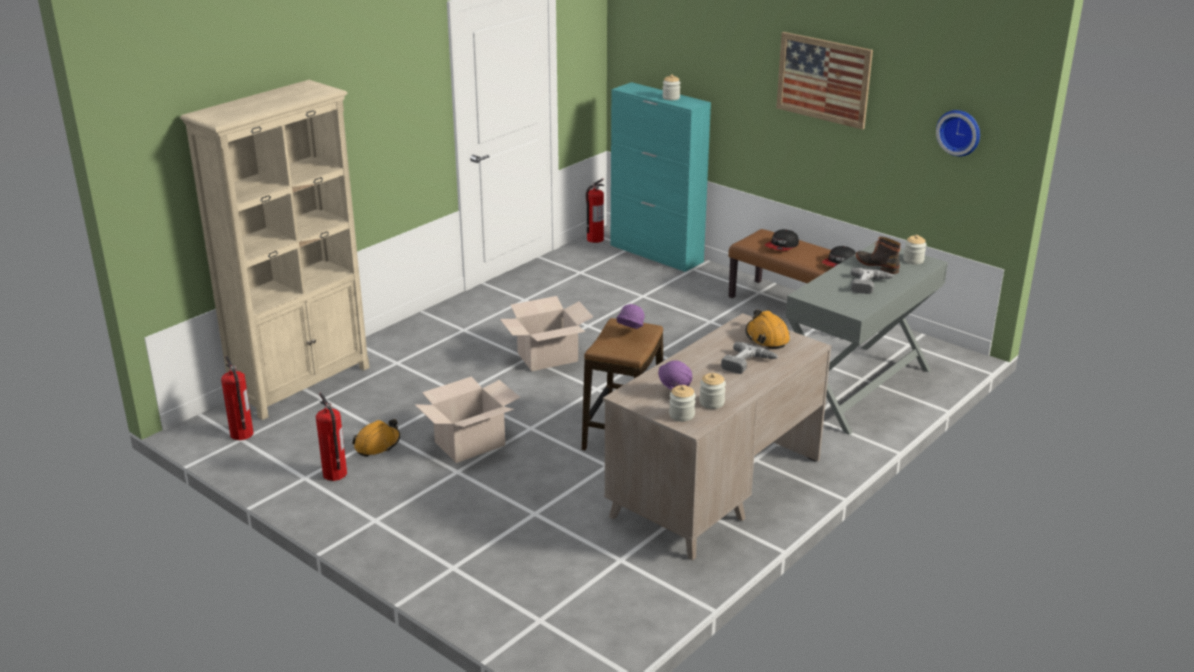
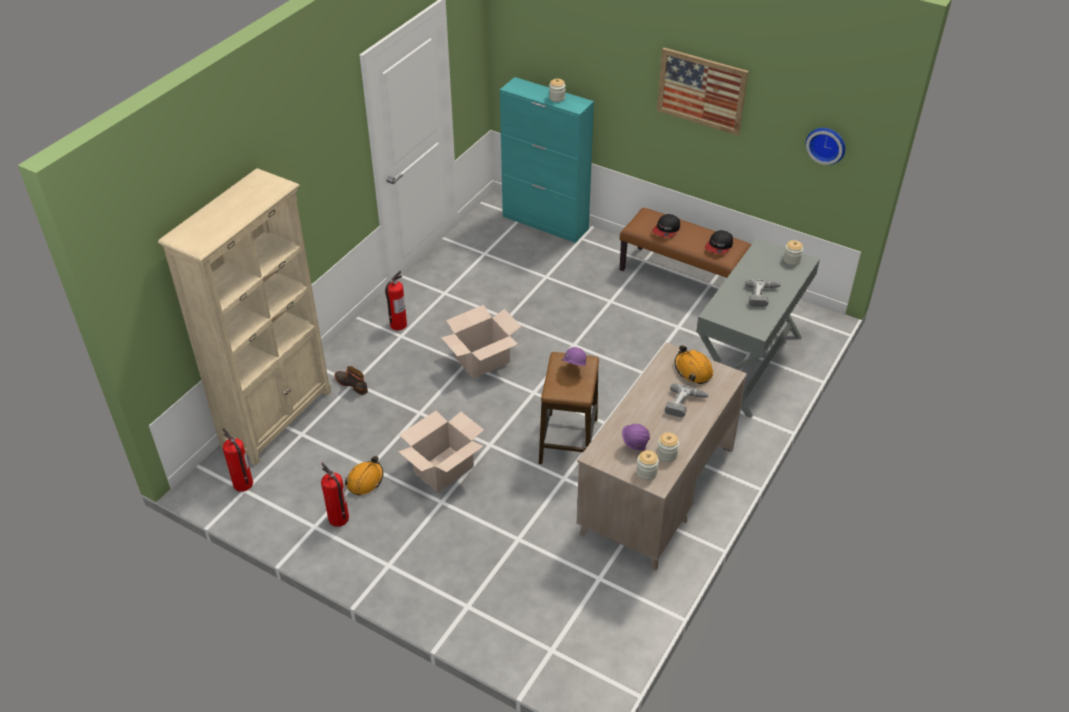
camera: 10 degrees left, 15 degrees up
(595, 239) = (487, 210): fire extinguisher -> fire extinguisher (398, 324)
(877, 265) = (763, 269): boot -> boot (352, 384)

